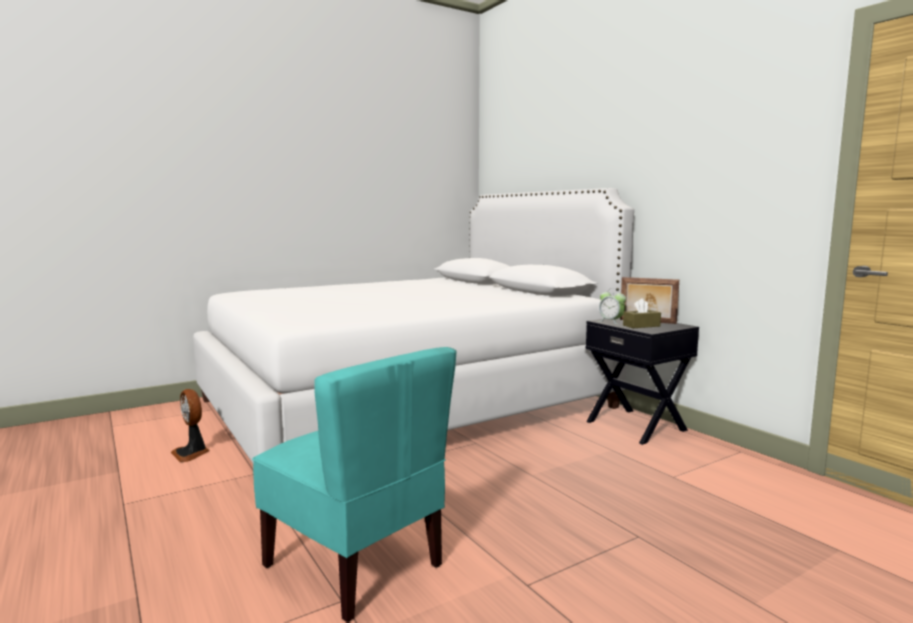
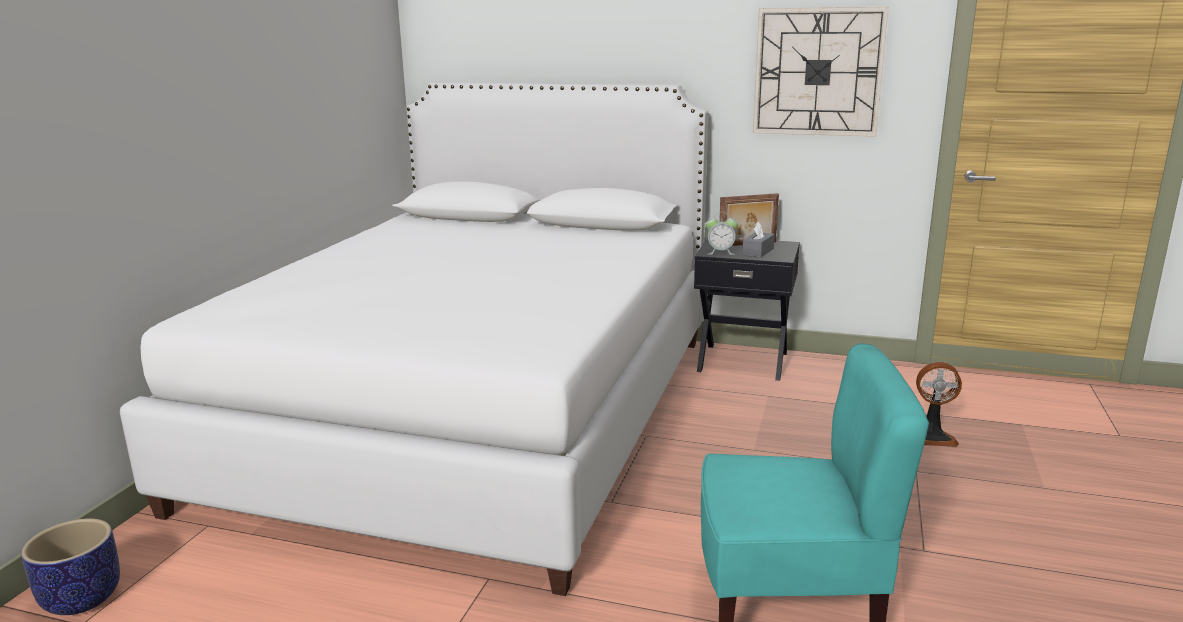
camera: 40 degrees left, 10 degrees up
(129, 418) = (82, 599): none -> planter
(191, 453) = (338, 597): fan -> fan (932, 437)
(641, 326) = (758, 252): brown tissue box -> grey tissue box
(718, 171) = (818, 72): none -> wall clock

